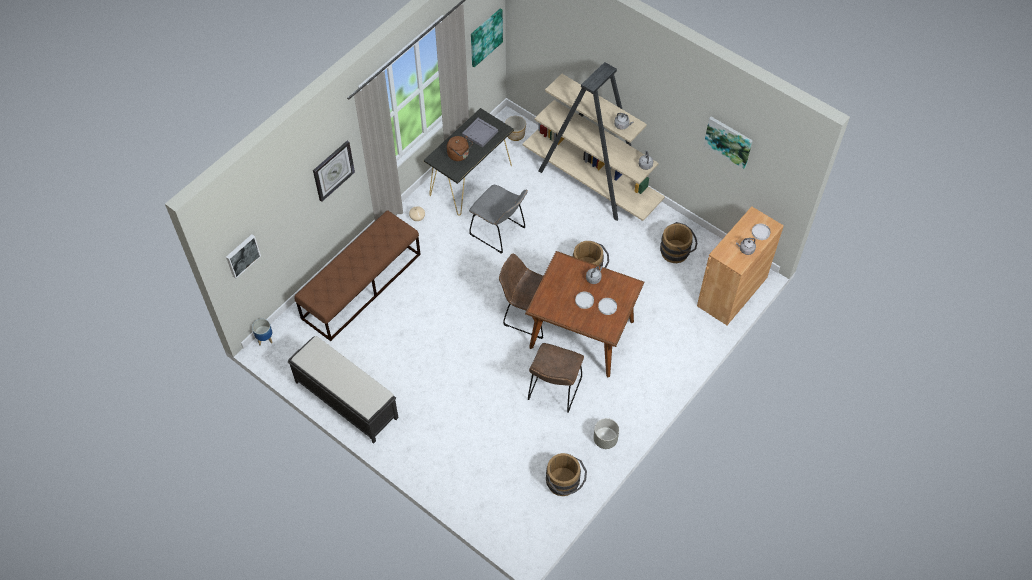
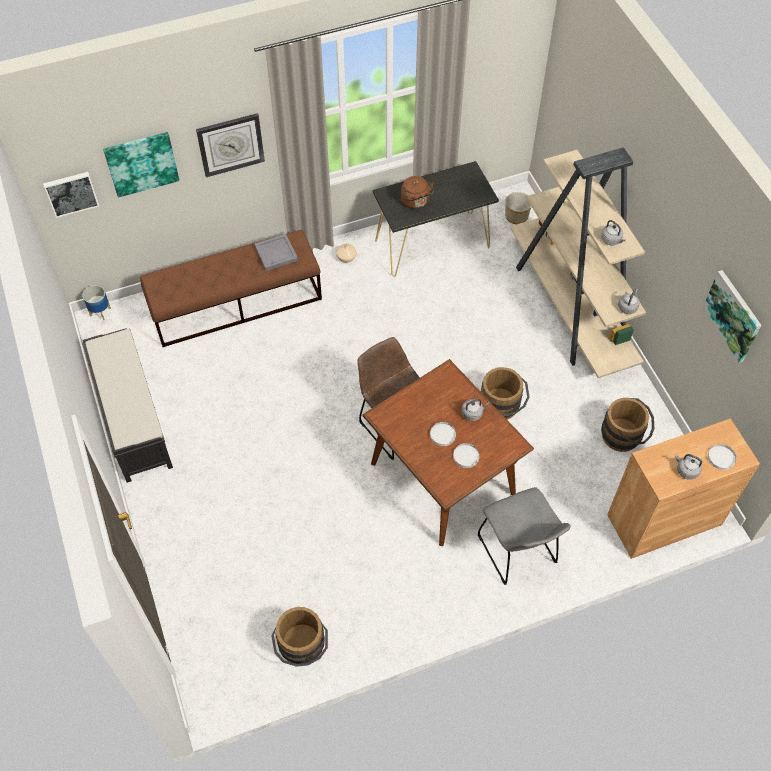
camera: 30 degrees right, 0 degrees up
(480, 134) = (455, 189): grey tray -> grey tray (275, 254)
(485, 37) = (508, 71): picture -> picture (141, 163)
(500, 232) = (425, 316): grey chair -> grey chair (518, 553)
(553, 391) = (364, 529): brown chair -> none
(605, 439) = (386, 620): grey planter -> none

